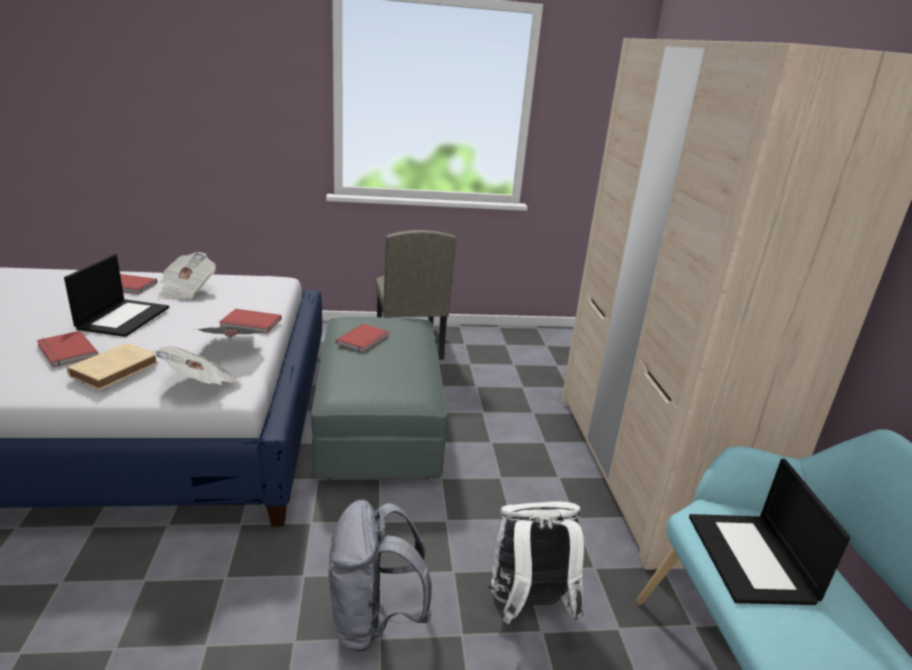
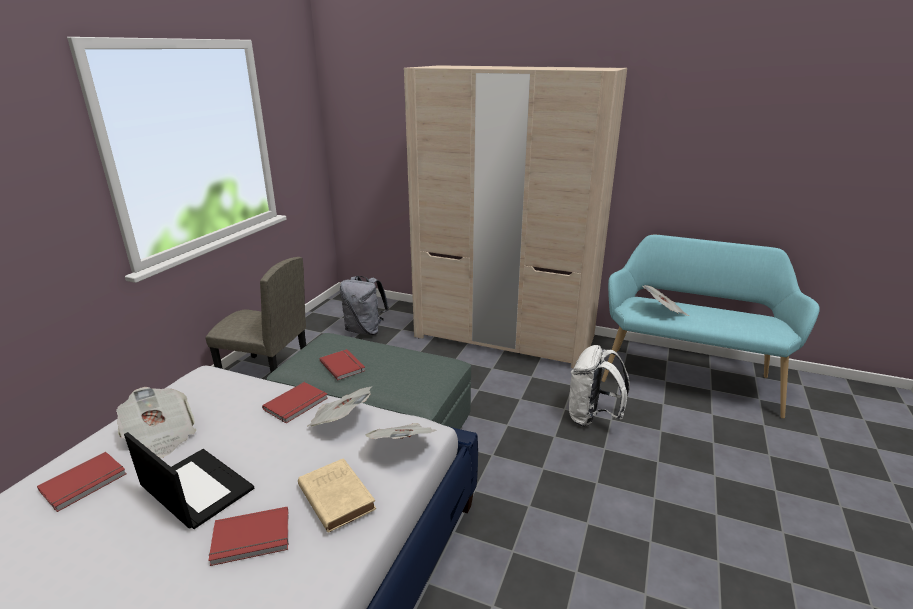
camera: 60 degrees left, 0 degrees up
(373, 621) = (582, 481): grey backpack -> grey backpack (365, 330)
(752, 559) = (663, 311): laptop -> newspaper

